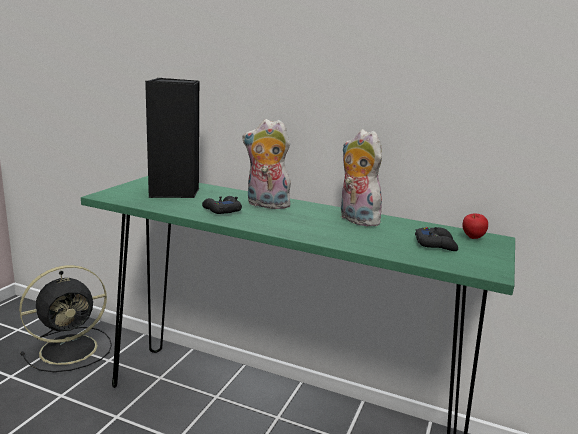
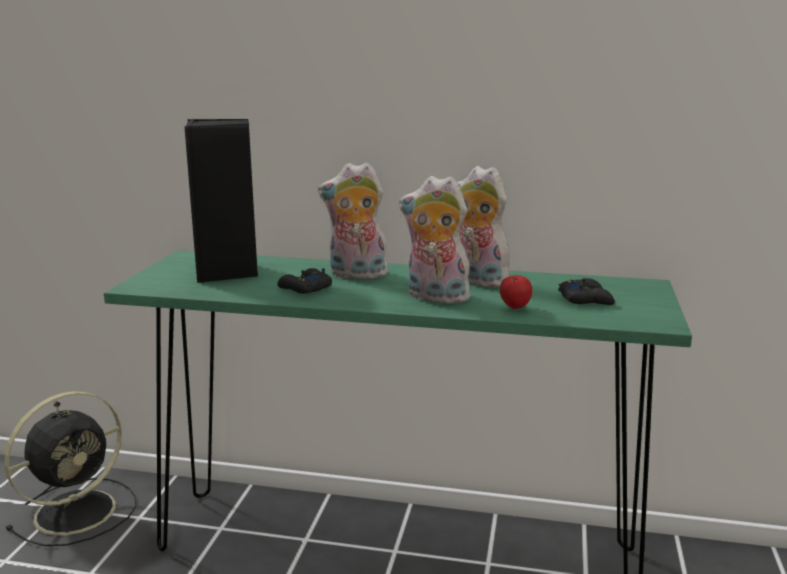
camera: 10 degrees left, 0 degrees up
(314, 228) = (434, 298): none -> plush toy
(472, 238) = (623, 287): apple -> apple (514, 308)

